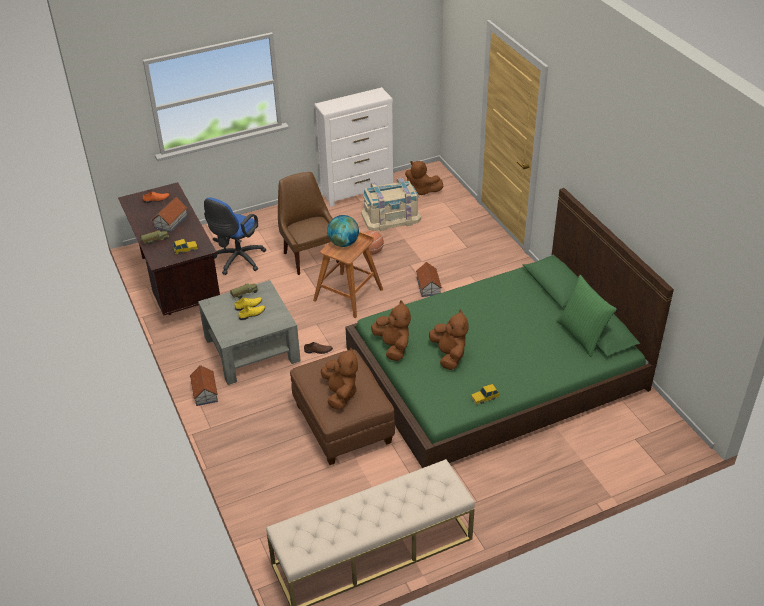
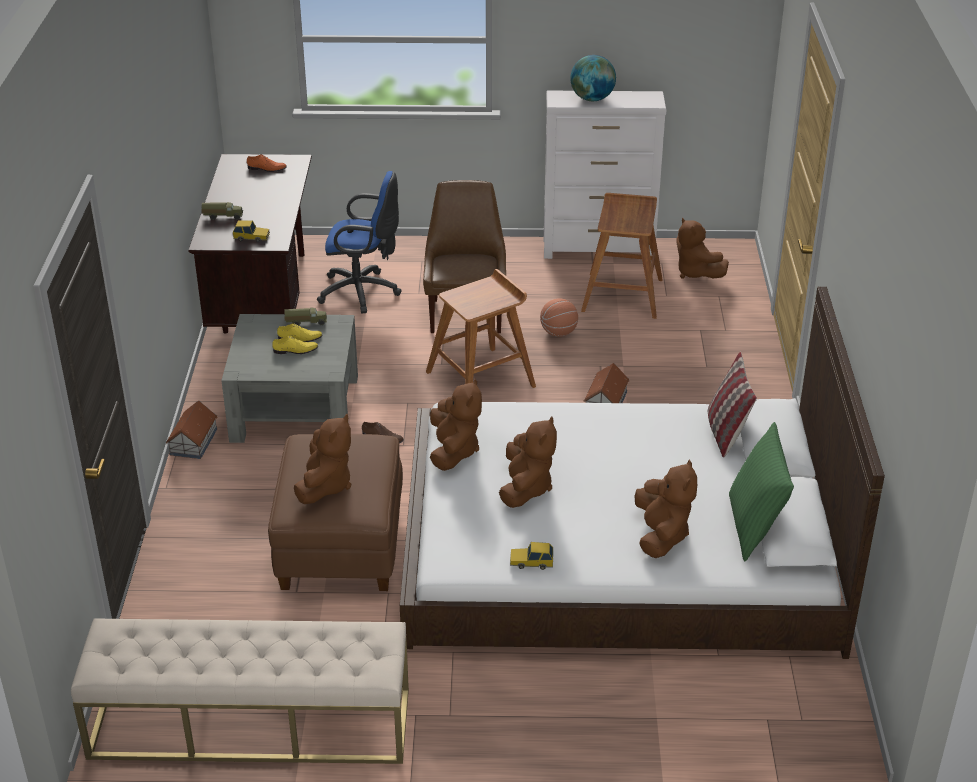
camera: 25 degrees right, 5 degrees down
(171, 222) = (262, 199): toy house -> none
(237, 261) = (363, 292): blue office chair -> blue office chair turned 135 degrees counterclockwise
(343, 243) = (480, 292): globe -> globe (592, 99)
(391, 216) = (622, 294): beige storage box -> brown stool
(496, 371) = (618, 548): green bed -> white bed
(529, 286) = (726, 433): none -> pillow
(539, 357) = (661, 535): none -> brown plush toy

